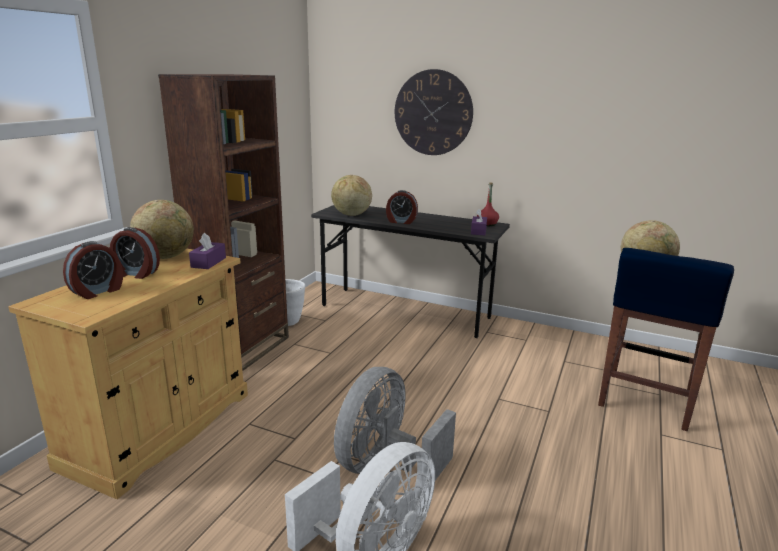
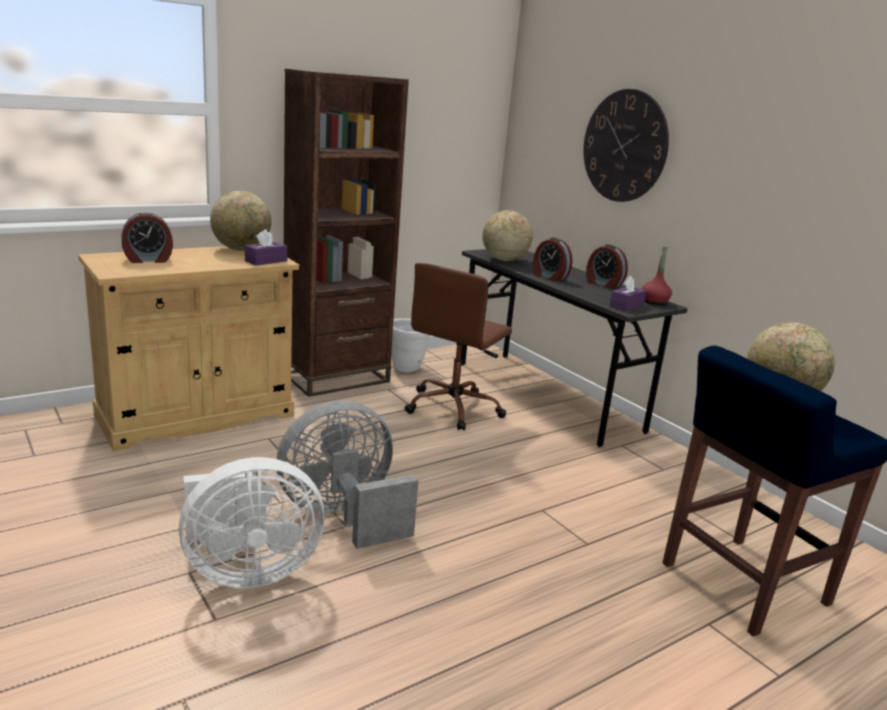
camera: 30 degrees right, 0 degrees up
(135, 273) = (196, 255): alarm clock -> alarm clock (603, 284)
(358, 342) = (454, 408): none -> brown office chair

